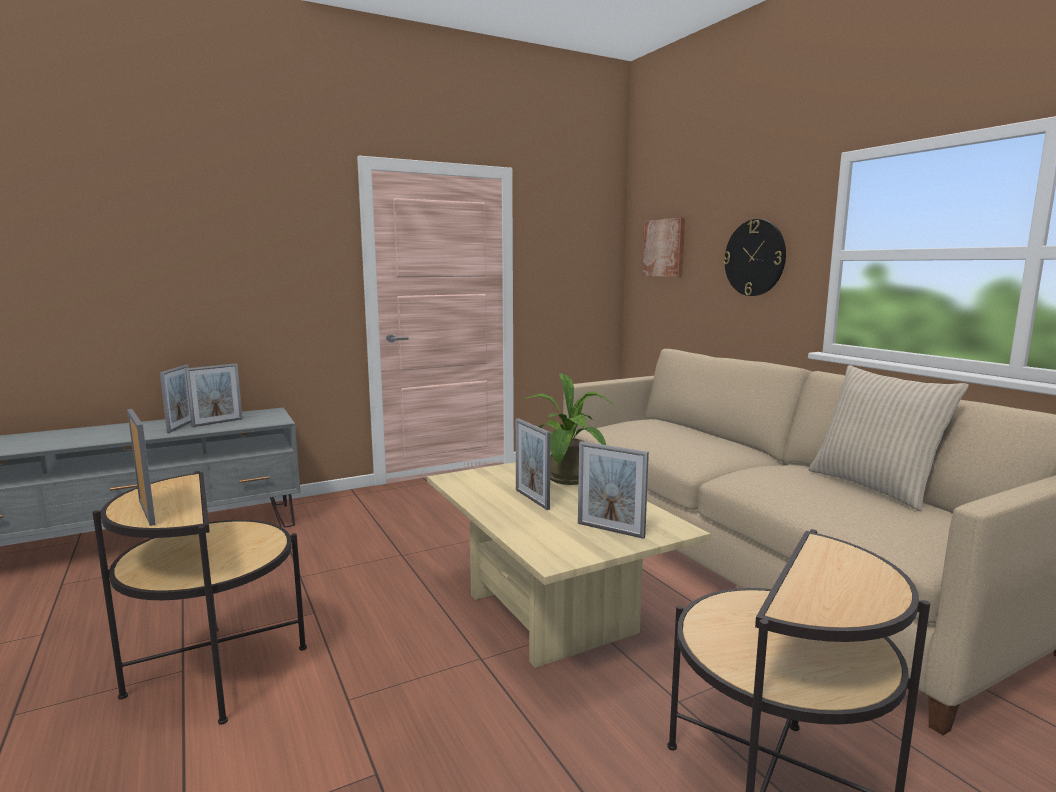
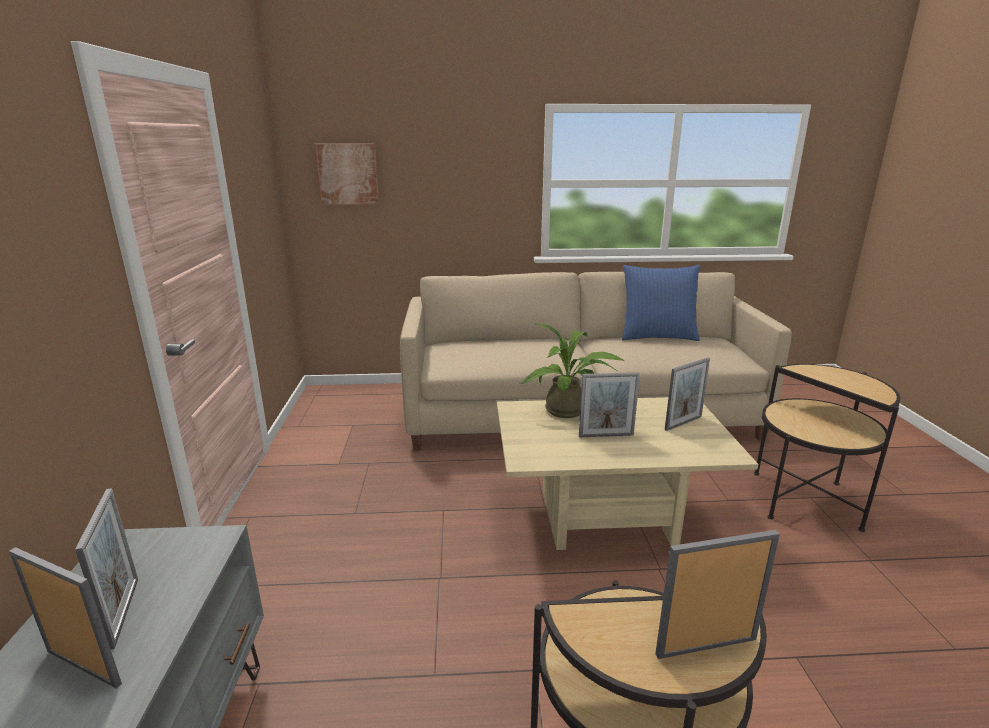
camera: 65 degrees left, 10 degrees up
(754, 258) = (468, 185): wall clock -> none
(874, 487) = (657, 336): beige pillow -> blue pillow

